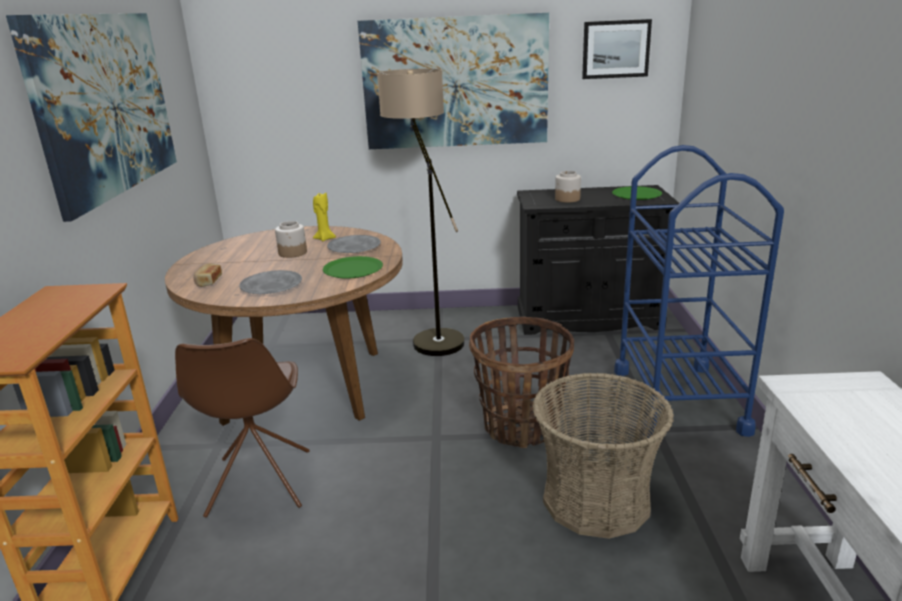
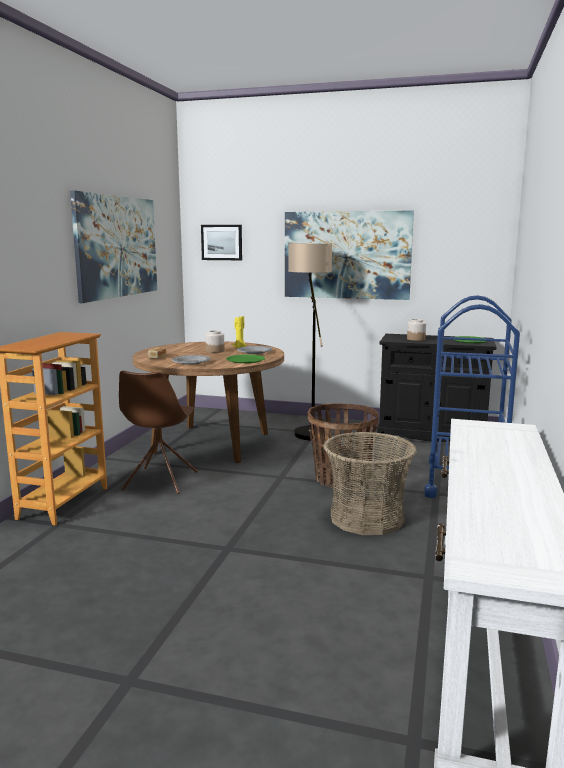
camera: 15 degrees right, 10 degrees down
(615, 49) = (462, 237): picture -> picture (222, 242)

